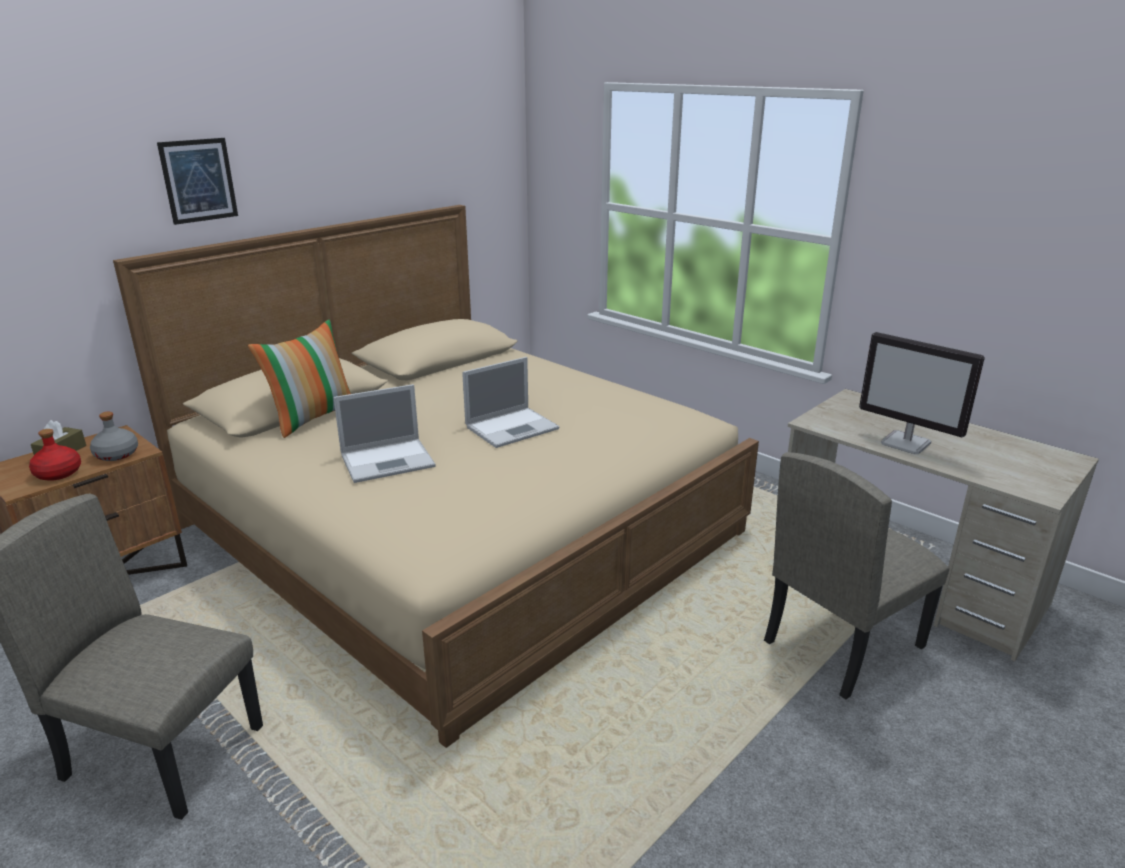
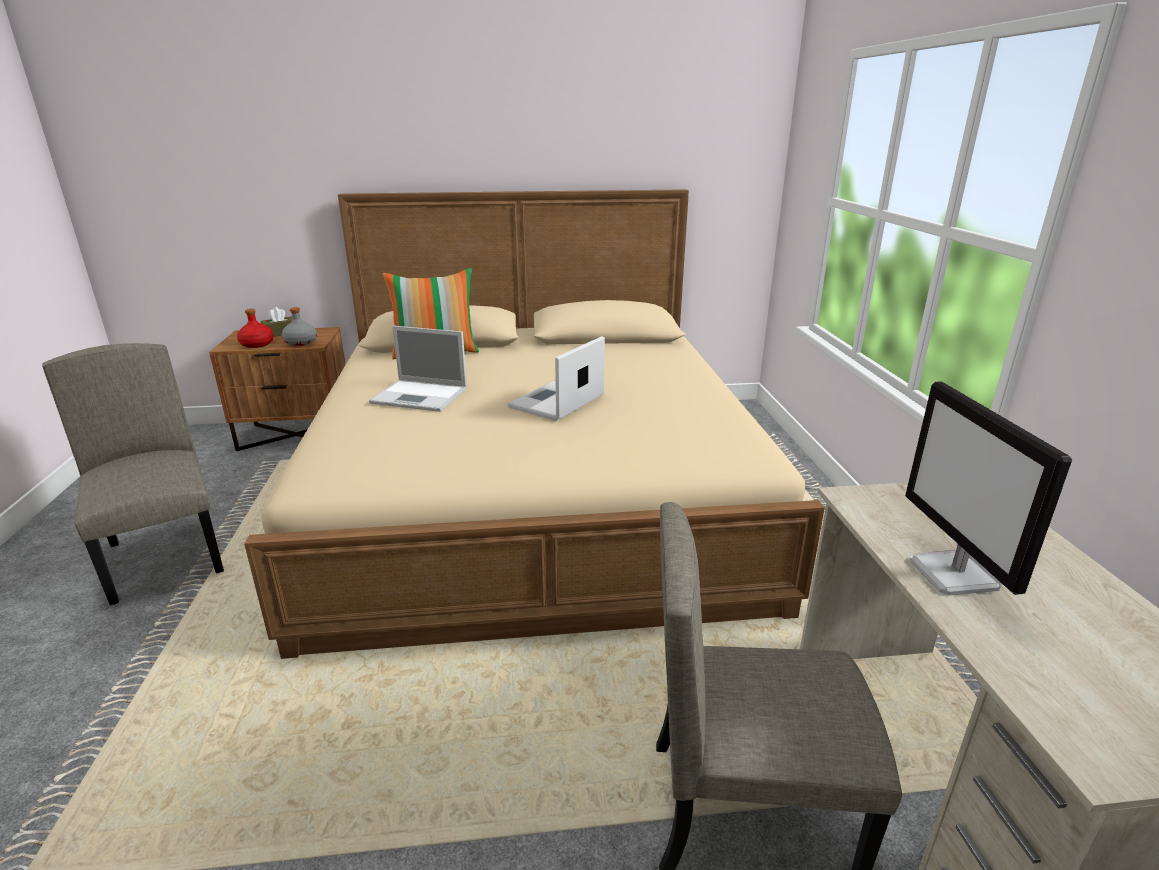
camera: 40 degrees right, 0 degrees up
(199, 180) = (417, 136): picture -> none
(513, 427) = (556, 402): laptop -> laptop turned 120 degrees clockwise

